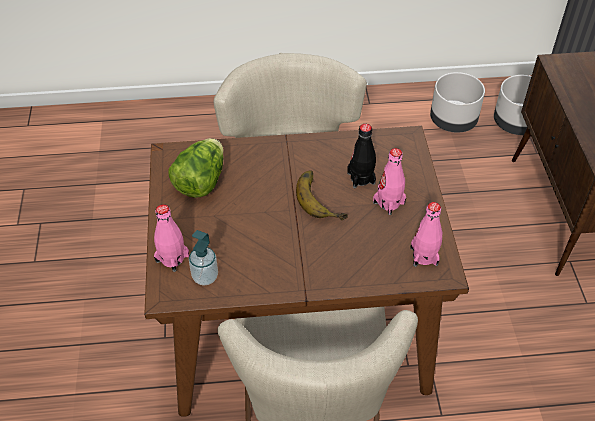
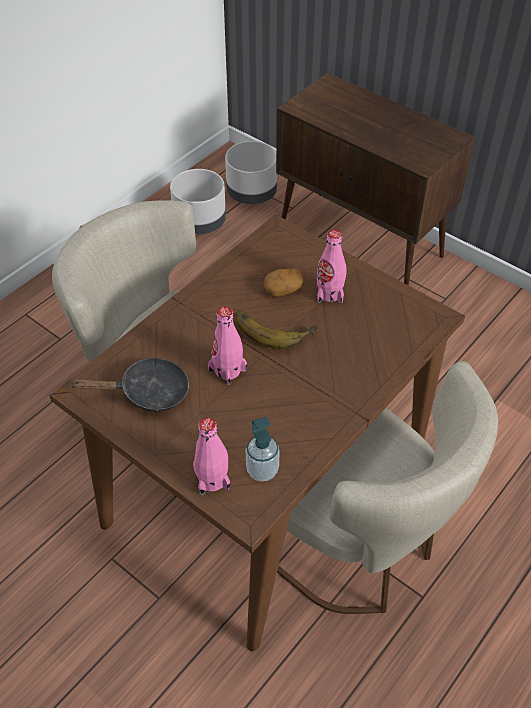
camera: 45 degrees left, 0 degrees up
(201, 181) = (148, 392): lettuce -> black frying pan
(361, 178) = (283, 289): black bottle -> potato
(424, 256) = (406, 315): pink bottle -> pink bottle (227, 370)

